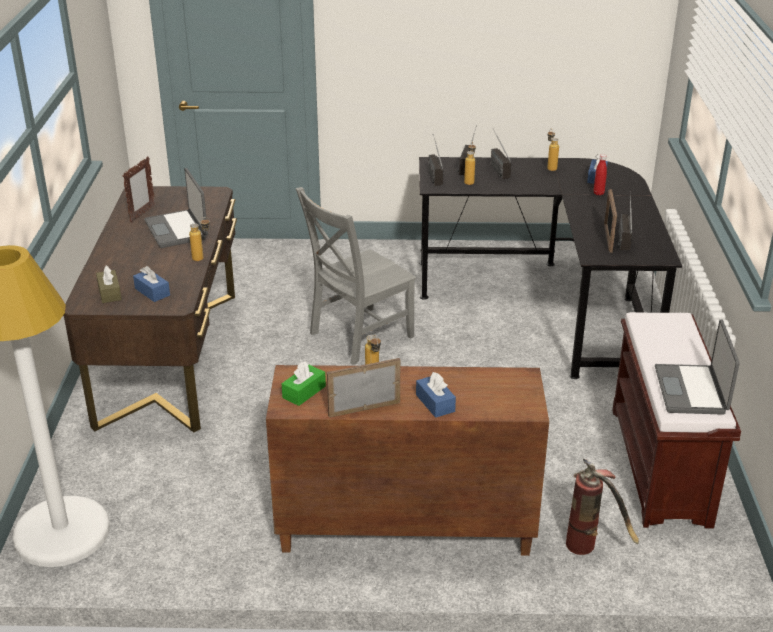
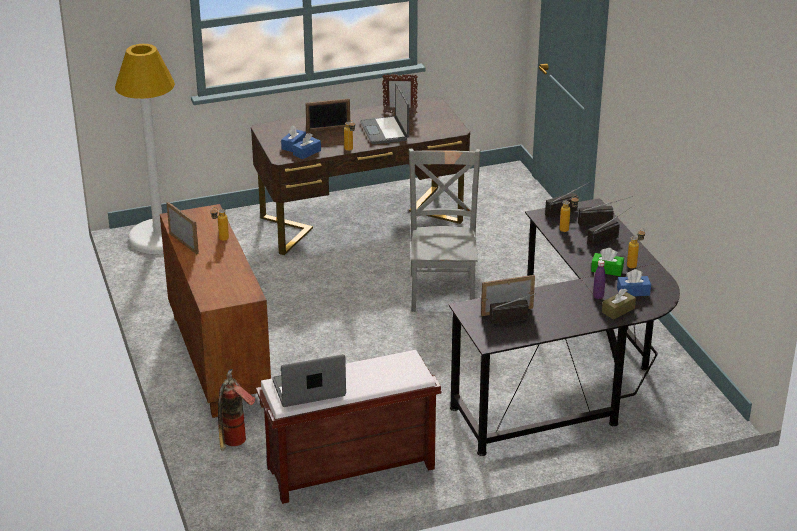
camera: 70 degrees right, 0 degrees up
(109, 293) = (284, 132): brown tissue box -> brown tissue box (618, 310)
(134, 262) = (328, 129): none -> picture frame
(177, 230) = (385, 131): laptop -> laptop turned 60 degrees counterclockwise
(304, 392) = (193, 219): green tissue box -> green tissue box (607, 270)
(358, 336) = (443, 291): grey chair -> grey chair turned 60 degrees clockwise
(435, 403) = (201, 266): blue tissue box -> blue tissue box (307, 152)
(598, 193) = (598, 296): red bottle -> purple bottle

